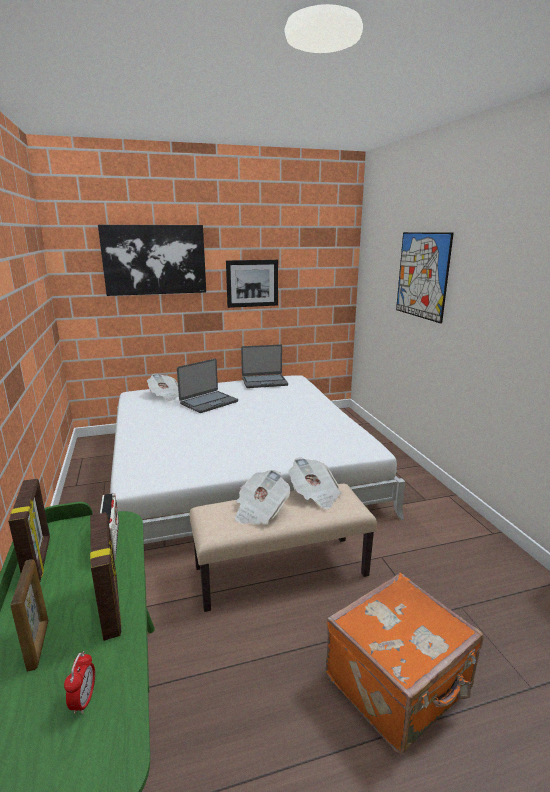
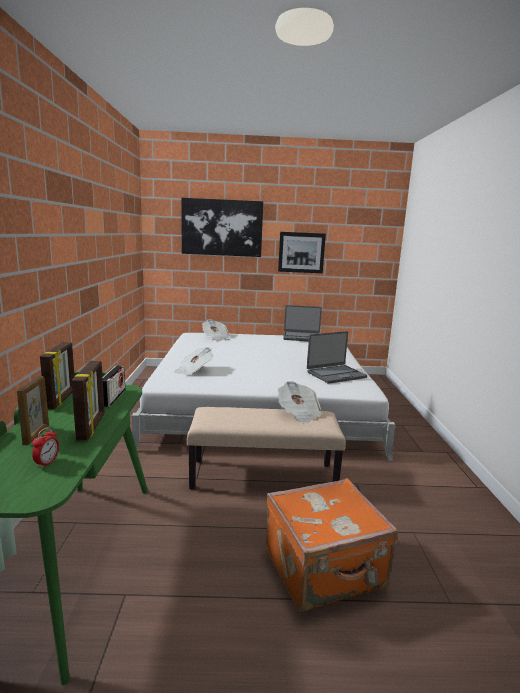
camera: 15 degrees right, 5 degrees down
(208, 402) = (246, 345): laptop -> laptop (336, 374)
(260, 511) = (247, 416): newspaper -> newspaper (193, 371)
(422, 275) = (444, 247): picture -> none

